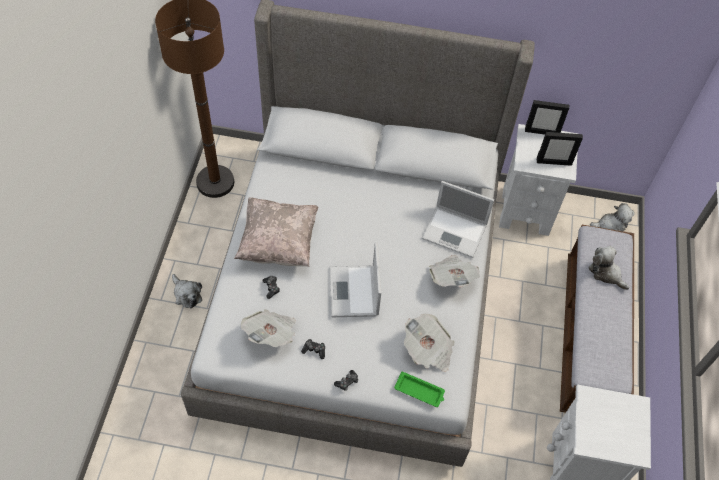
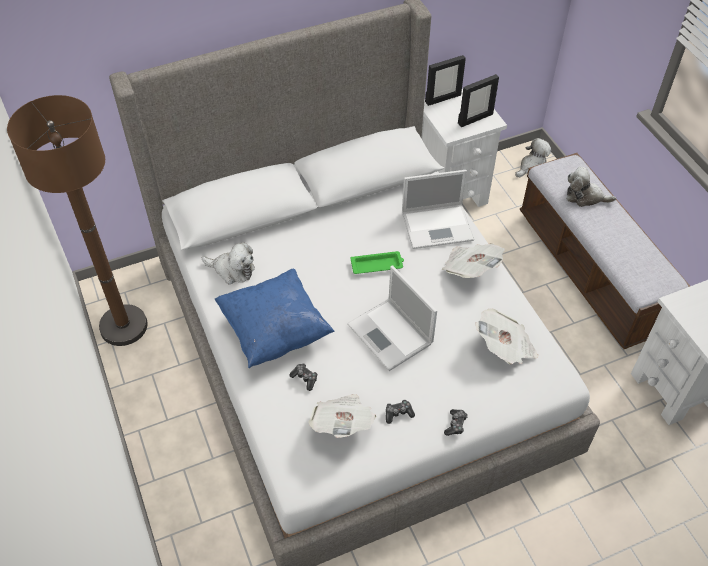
camera: 30 degrees left, 5 degrees down
(186, 294) = (179, 457): plush toy -> plush toy (232, 270)
(278, 243) = (275, 331): beige pillow -> blue pillow
(420, 391) = (530, 390): green tray -> green tray (377, 265)

